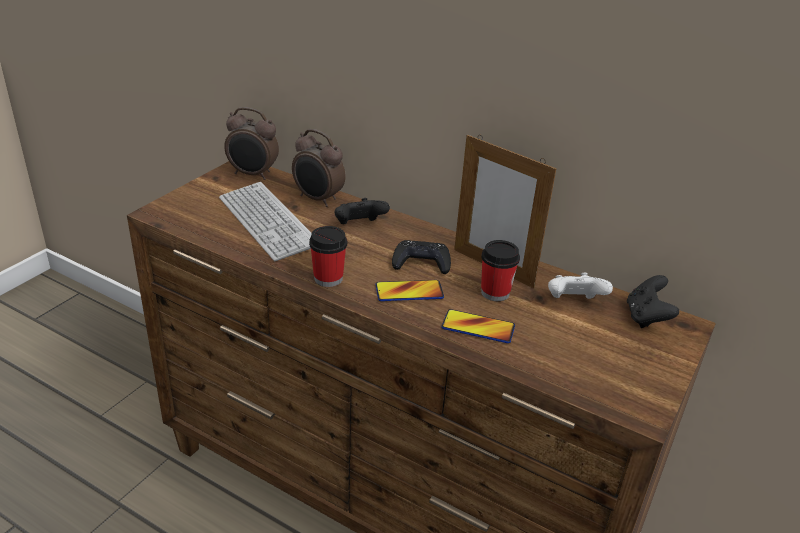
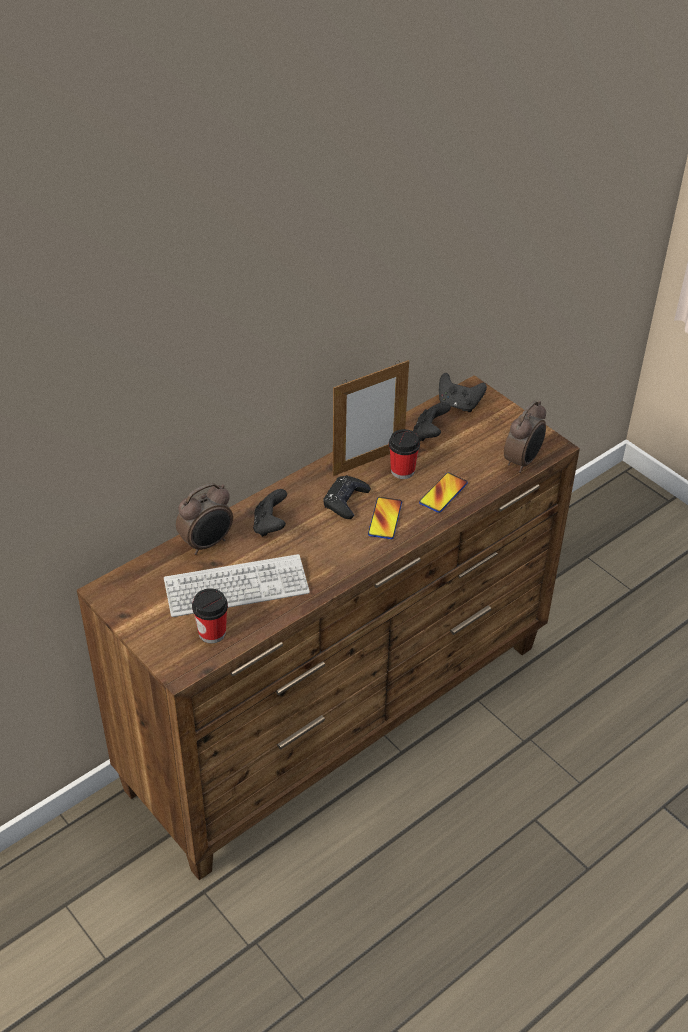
camera: 70 degrees left, 10 degrees up
(253, 175) = (131, 584): alarm clock -> alarm clock (523, 461)
(328, 278) = (348, 563): cup -> cup (212, 633)
(573, 302) = (429, 434): white game controller -> black game controller

